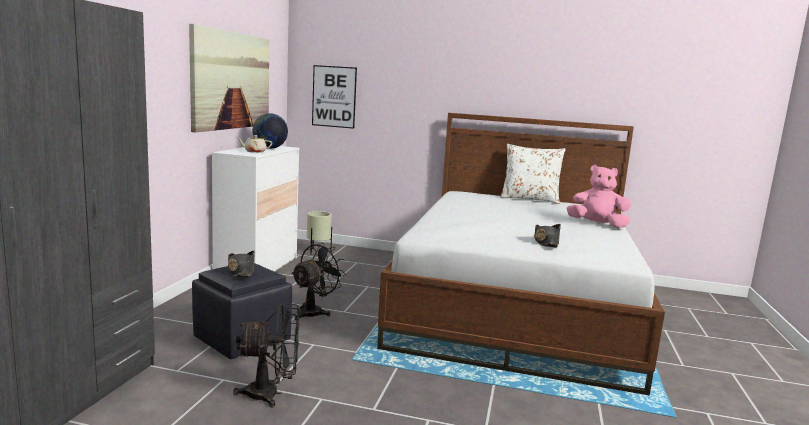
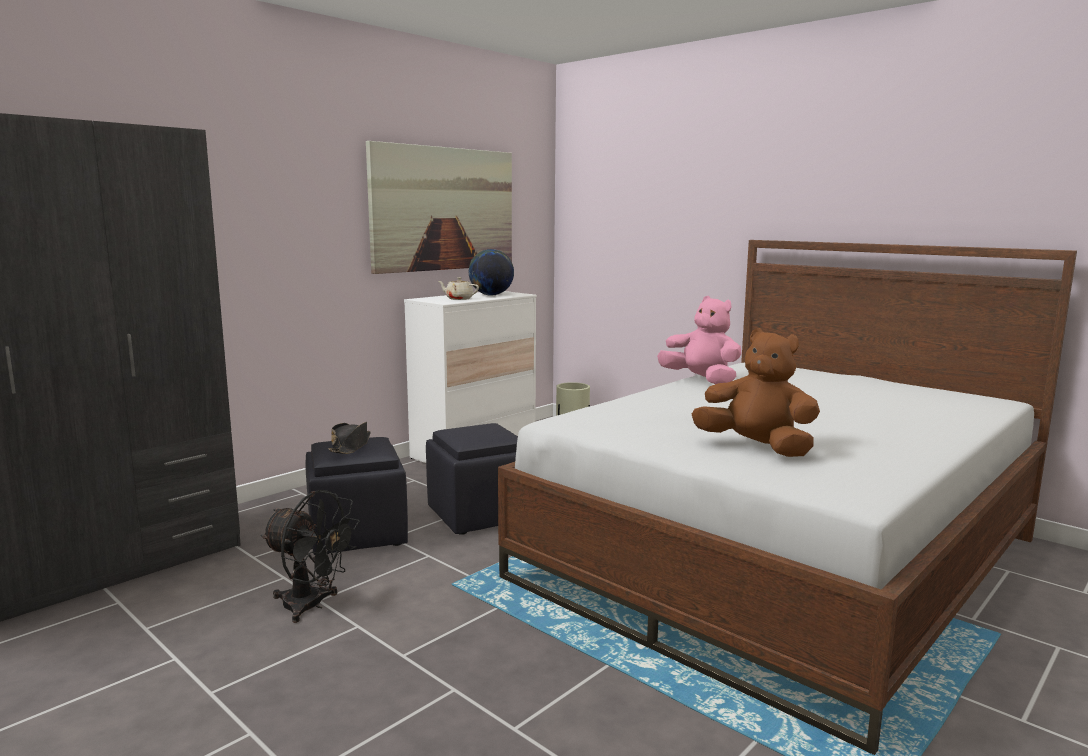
camera: 30 degrees right, 0 degrees up
(314, 311) = (478, 514): black fan -> black ottoman
(334, 96) = (606, 224): picture -> none
(529, 199) = (868, 380): white pillow -> none
(546, 242) = (756, 448): black hat -> brown plush toy
(597, 224) = (925, 429): pink plush toy -> pink plush toy (701, 381)

